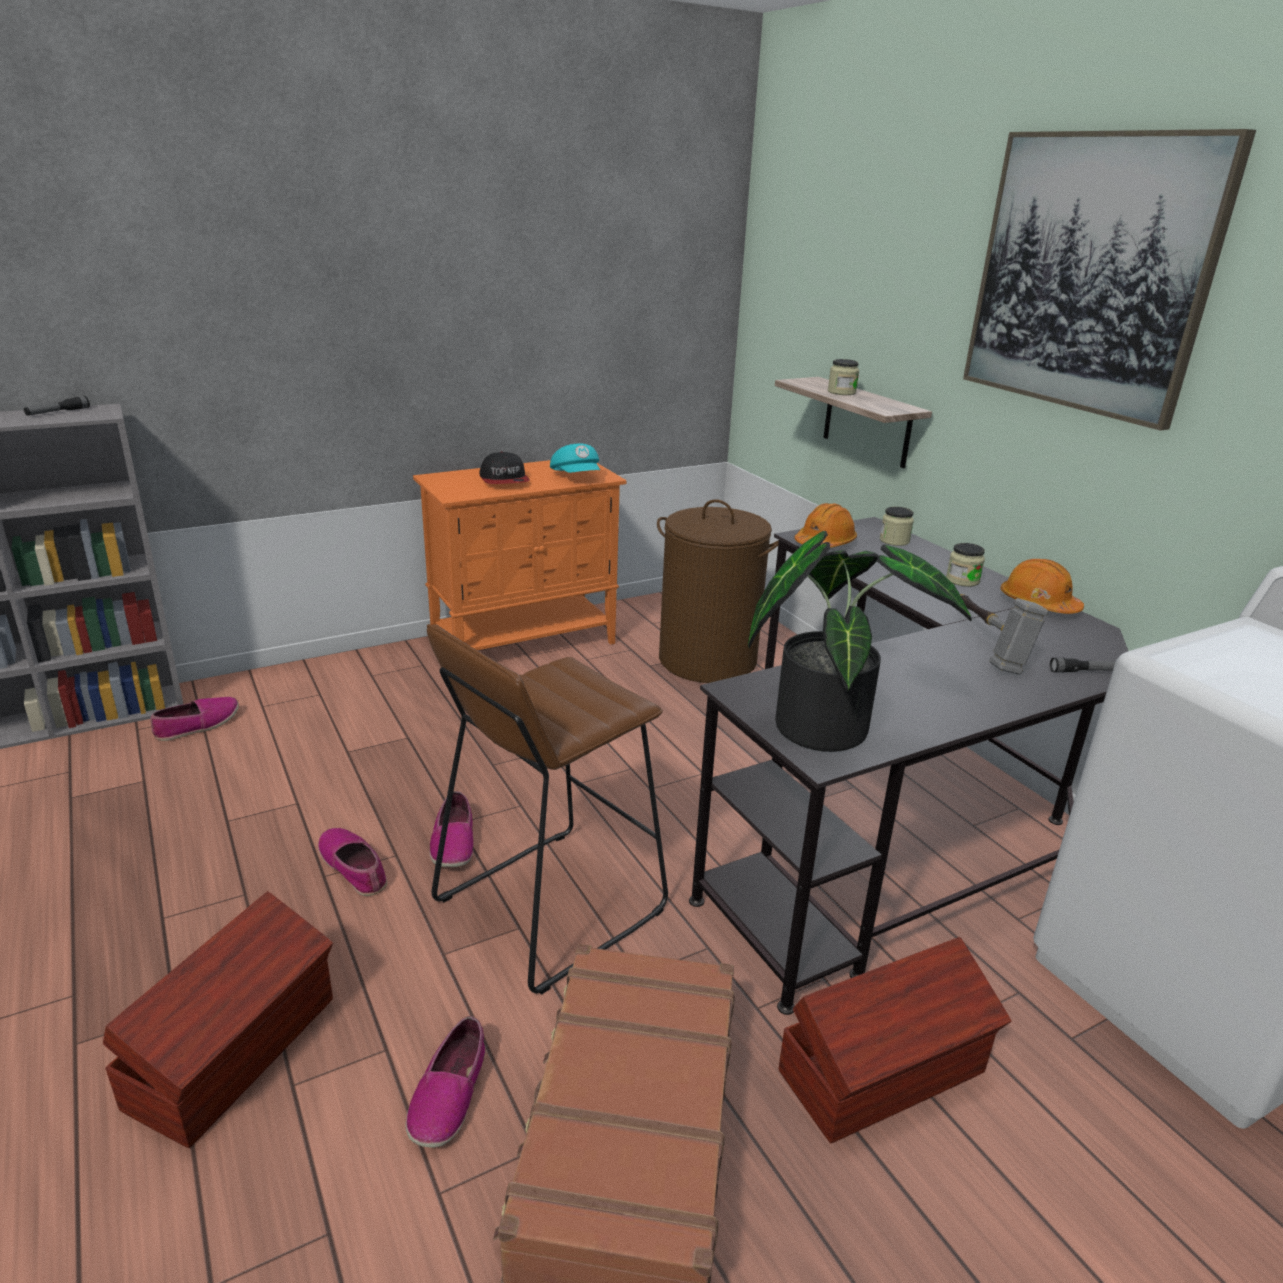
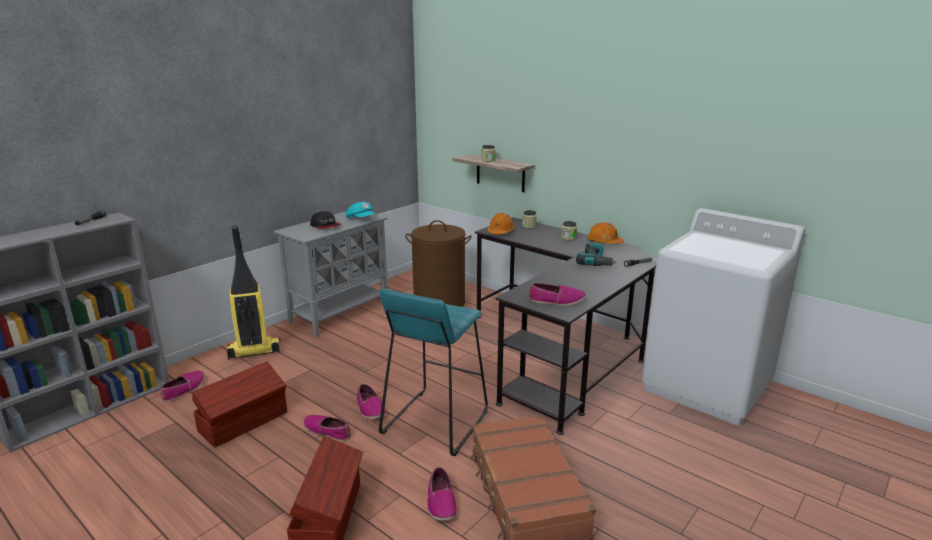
camera: 20 degrees left, 5 degrees down
(344, 683) = (254, 352): none -> vacuum cleaner
(525, 642) = (340, 313): orange cabinet -> grey cabinet
(548, 906) = (434, 422): brown stool -> turquoise stool
(827, 724) = (557, 301): potted plant -> shoe
(885, 1073) = (610, 443): brown storage box -> brown storage box (245, 422)
(987, 646) = (595, 262): hammer -> power drill
(1090, 274) = (600, 100): picture -> none

